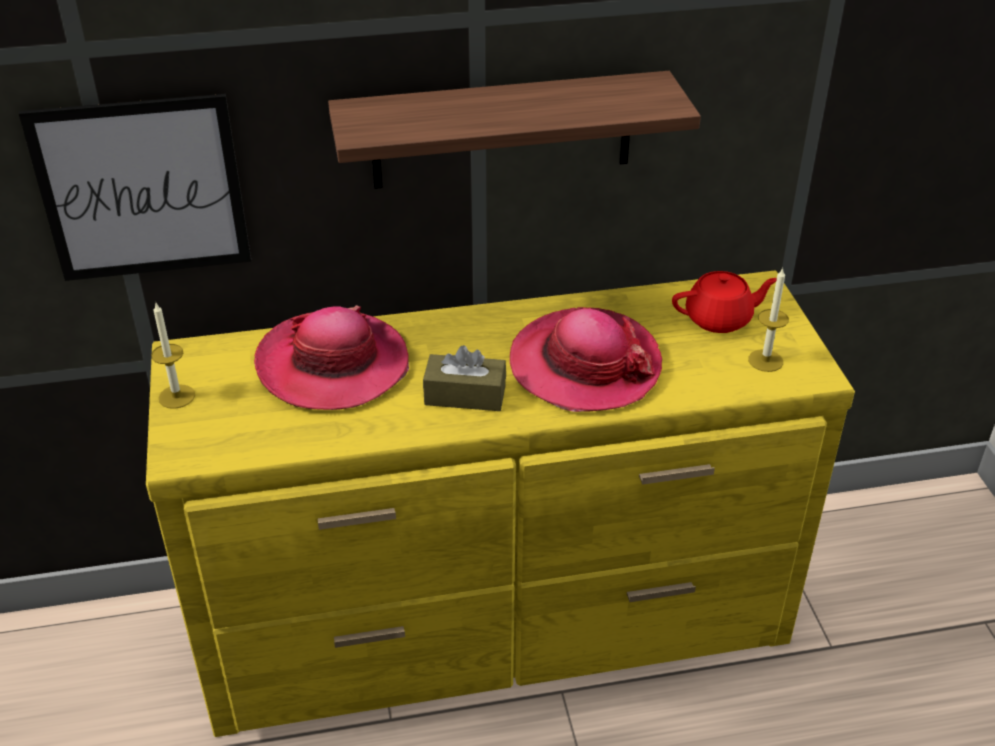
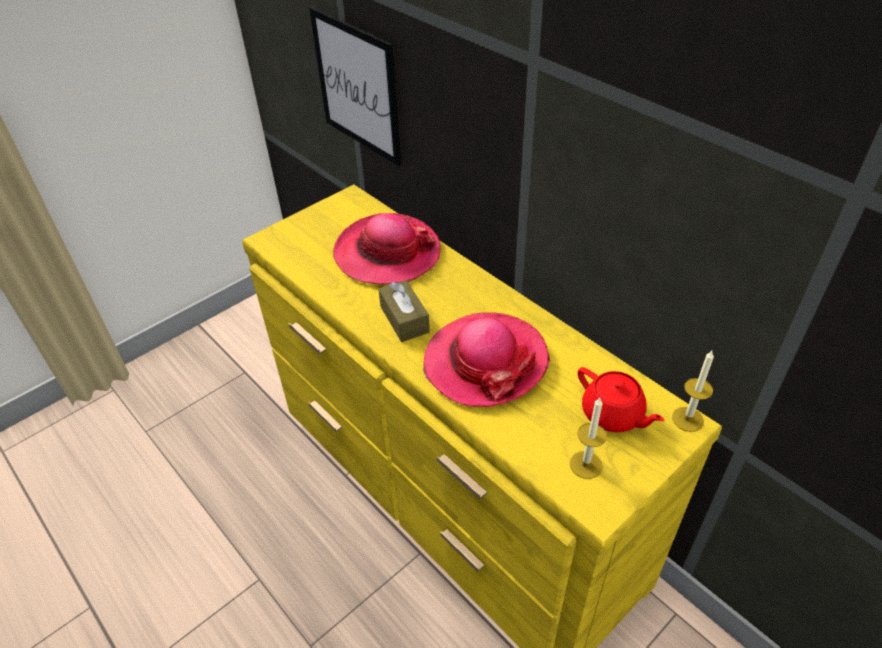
camera: 60 degrees right, 5 degrees up
(176, 396) = (314, 214): candle -> candle (687, 419)
(502, 130) = (537, 162): shelf -> none

